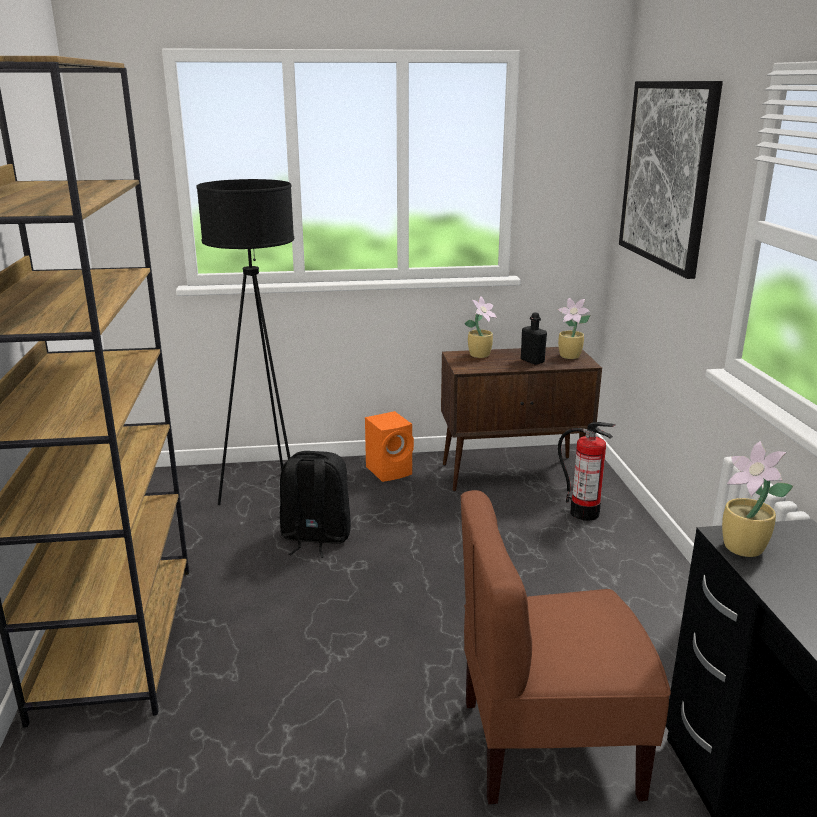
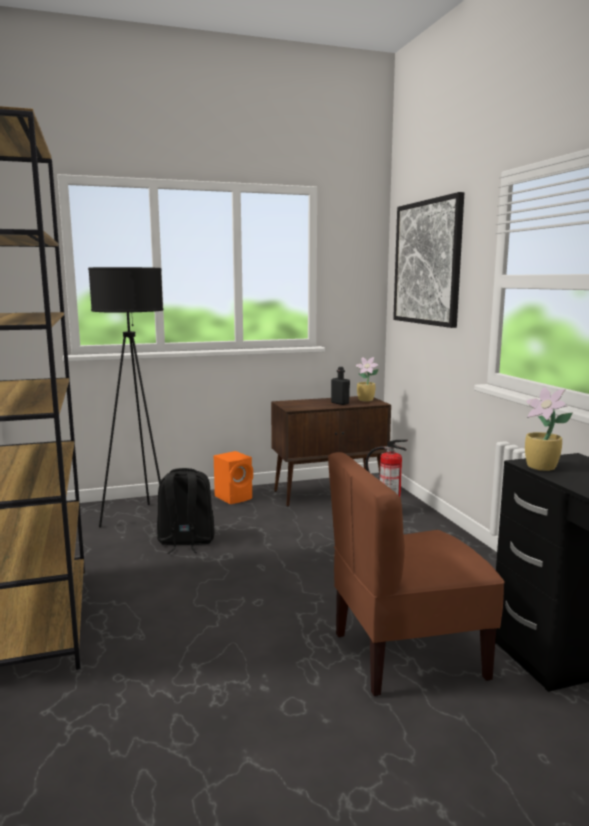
camera: 10 degrees left, 10 degrees down
(480, 355) = (301, 402): potted plant -> none

